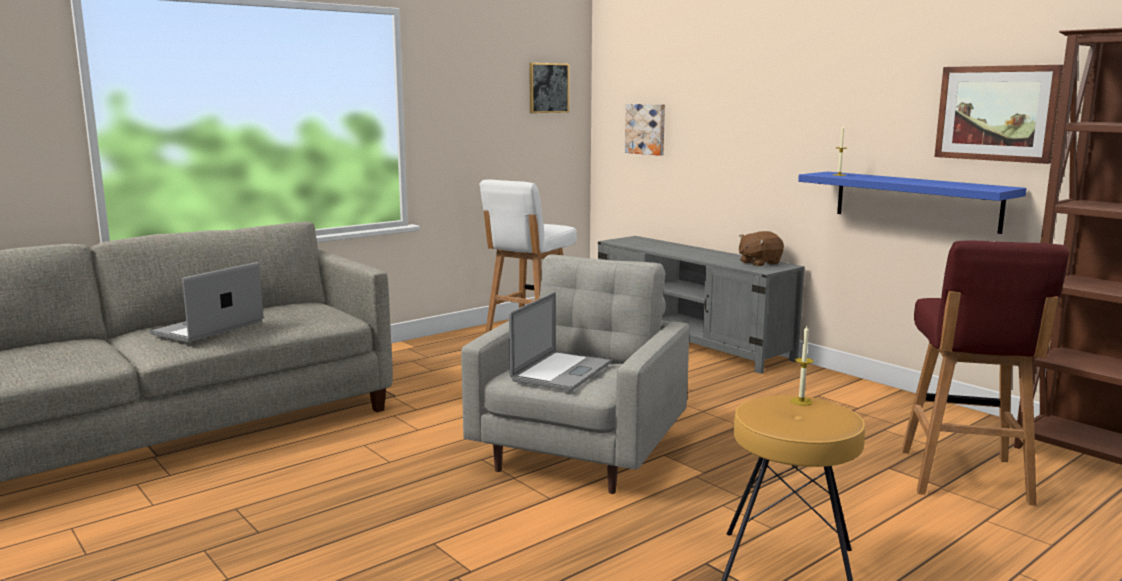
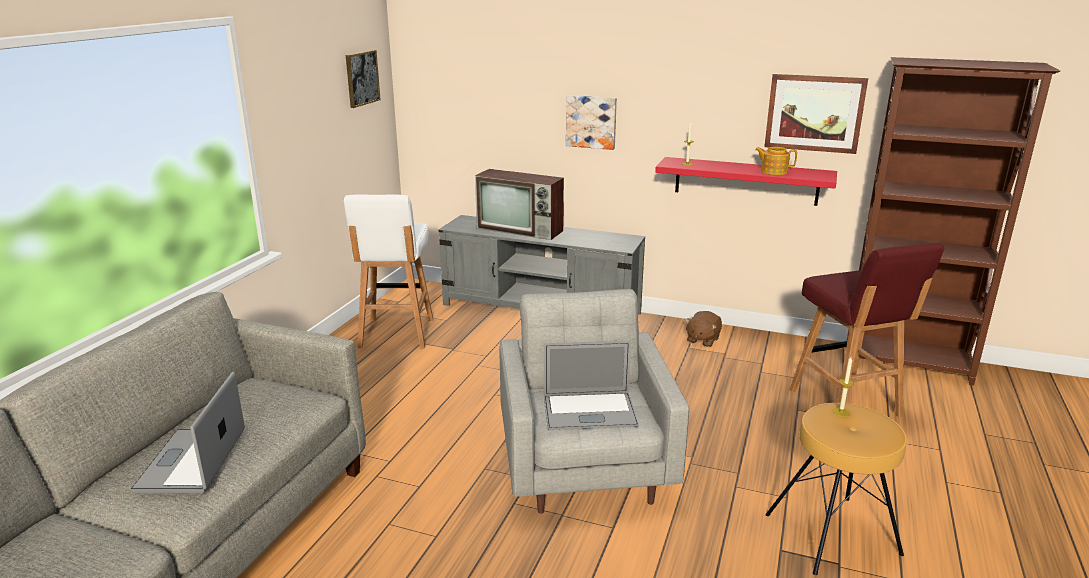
camera: 30 degrees left, 10 degrees up
(562, 371) = (589, 411): laptop -> laptop turned 90 degrees clockwise
(646, 129) = (466, 114): picture -> picture (591, 121)
(677, 249) = (521, 229): none -> television
(759, 263) = (609, 238): brown plush toy -> brown plush toy (702, 340)
(916, 201) = (746, 181): blue shelf -> red shelf
(934, 183) = (773, 171): none -> teapot

